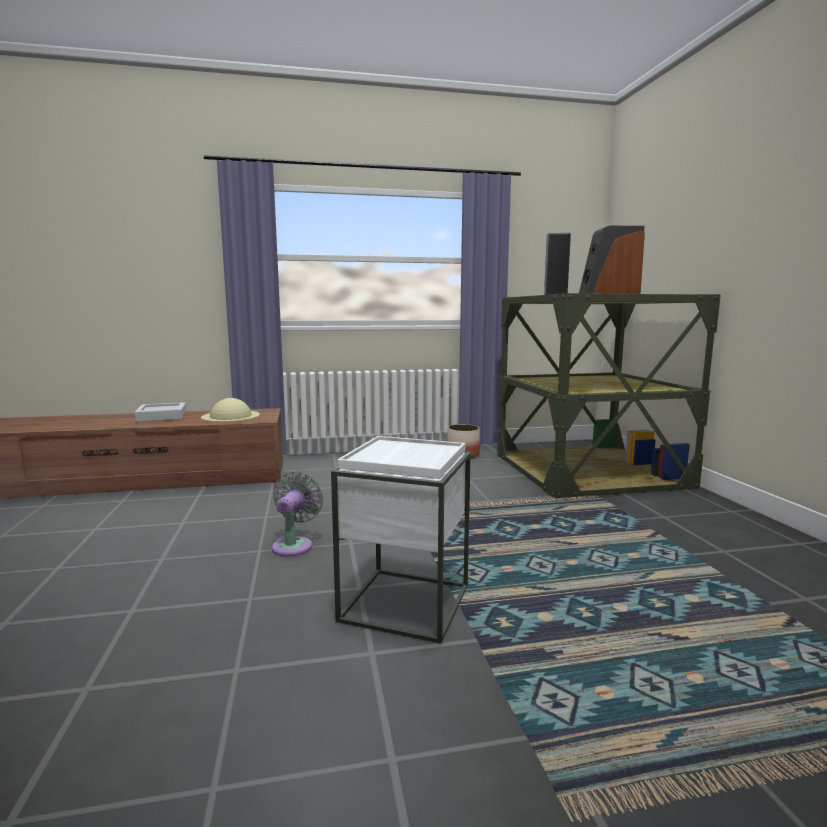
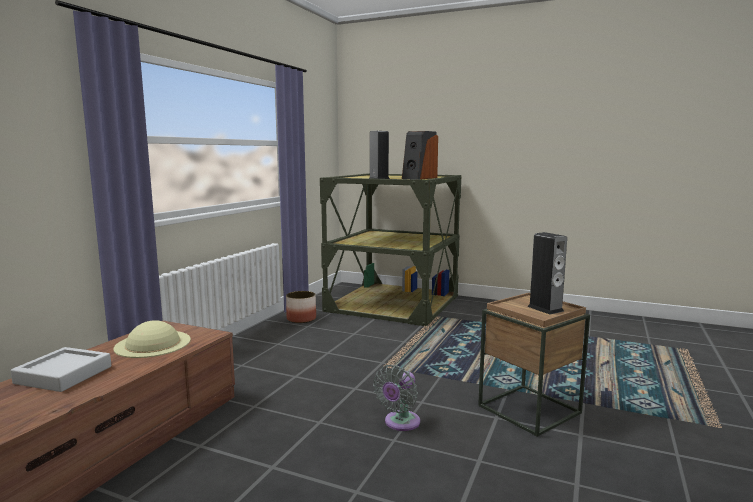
camera: 55 degrees left, 0 degrees up
(294, 545) = (400, 423): grey fan -> grey fan turned 105 degrees counterclockwise
(404, 457) = (545, 308): none -> speaker
(405, 603) = (529, 409): white side table -> brown side table

